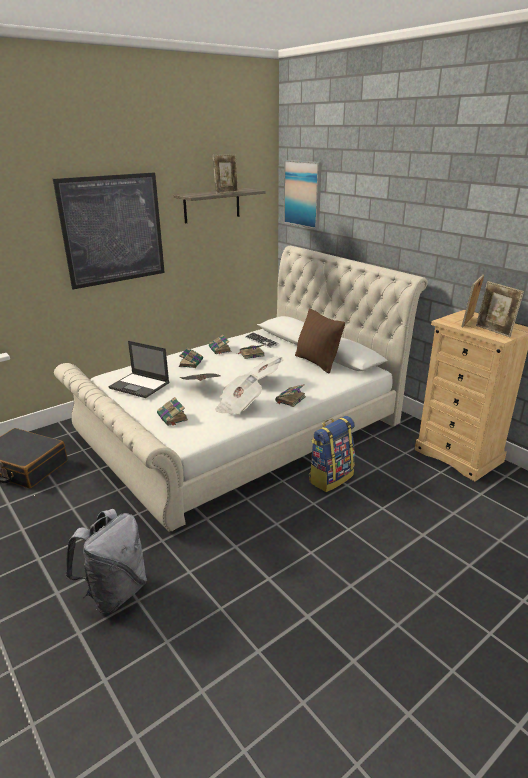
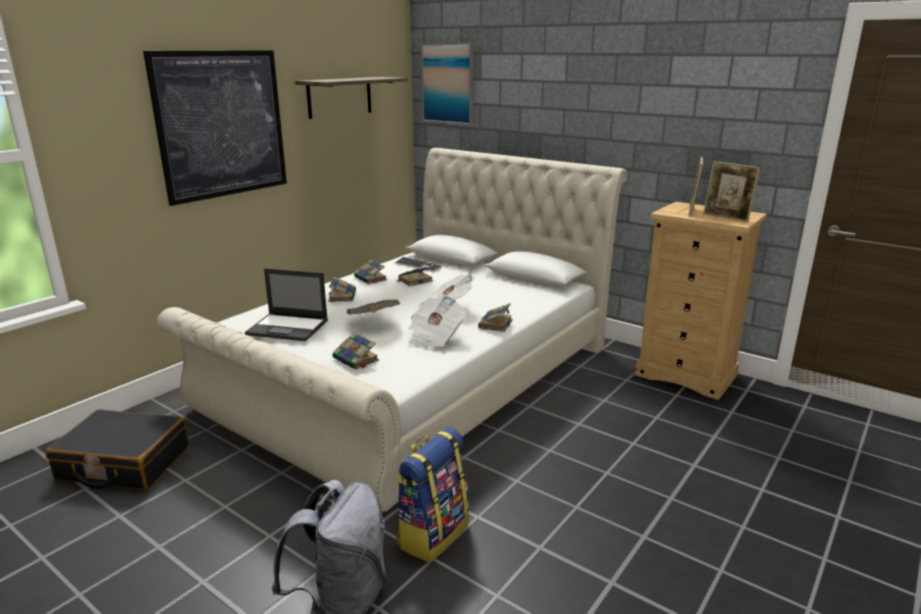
camera: 15 degrees left, 5 degrees down
(226, 193) = (362, 79): picture frame -> none
(317, 362) = (502, 283): brown pillow -> none
(330, 478) = (555, 418): backpack -> backpack (432, 533)

